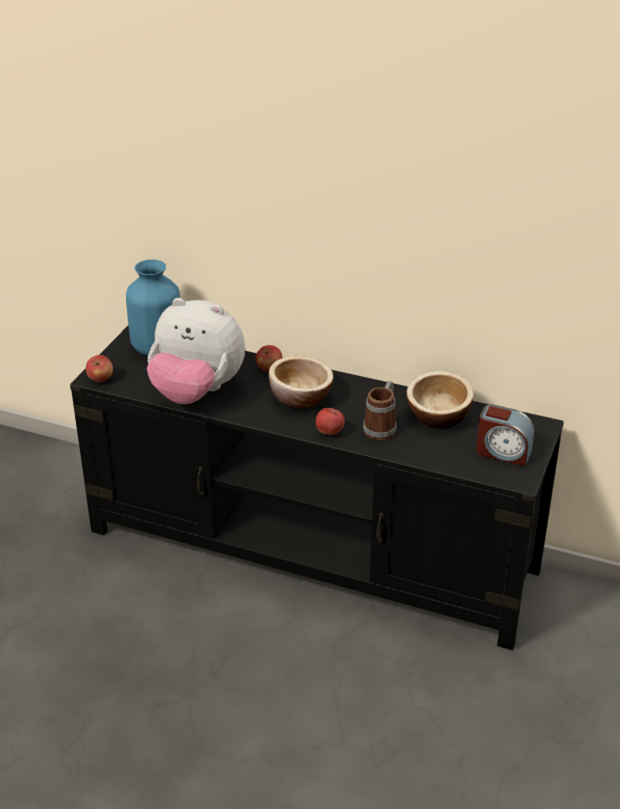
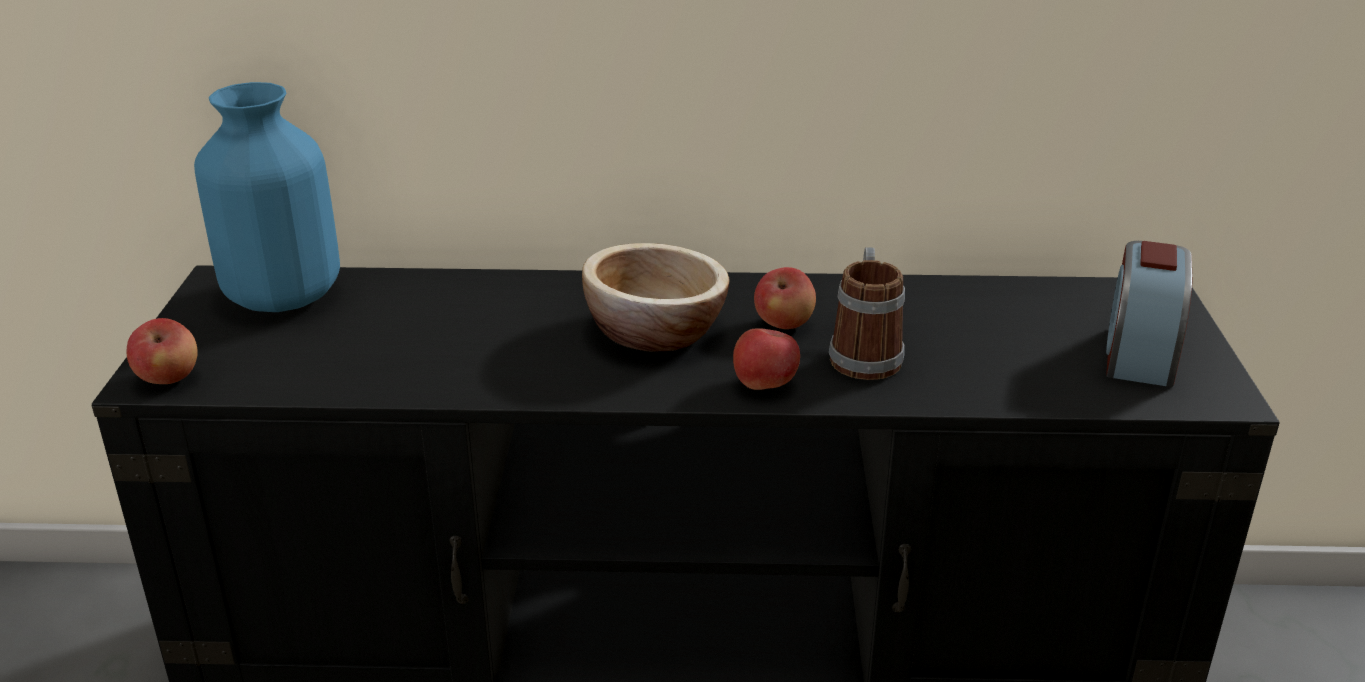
camera: 20 degrees left, 5 degrees down
(196, 392) = (417, 363): plush toy -> none
(269, 369) = (554, 292): apple -> apple (784, 324)
(438, 416) = (957, 313): bowl -> none
(503, 452) = (1139, 353): alarm clock -> alarm clock turned 105 degrees clockwise

